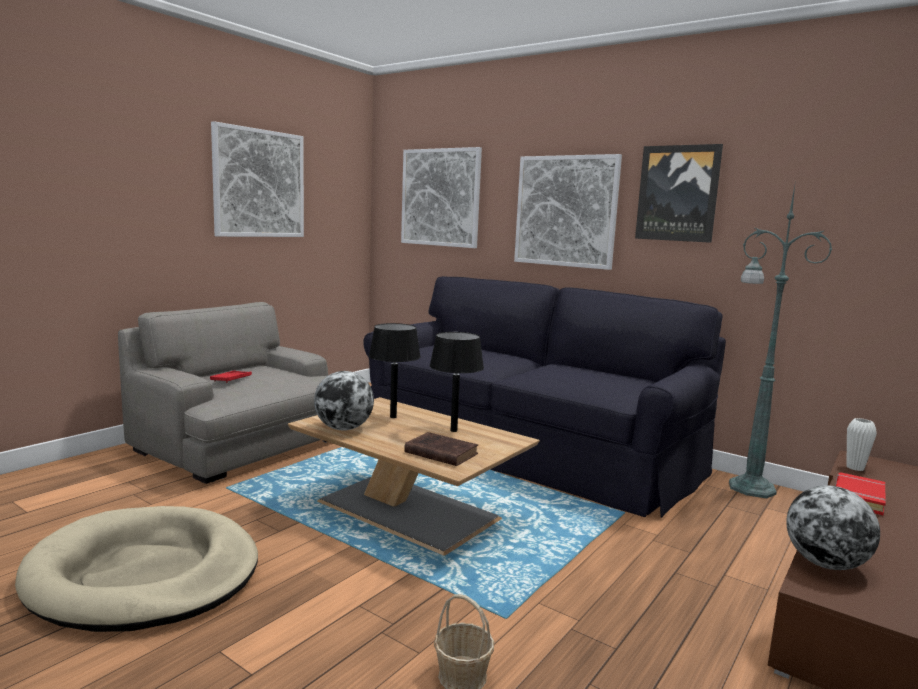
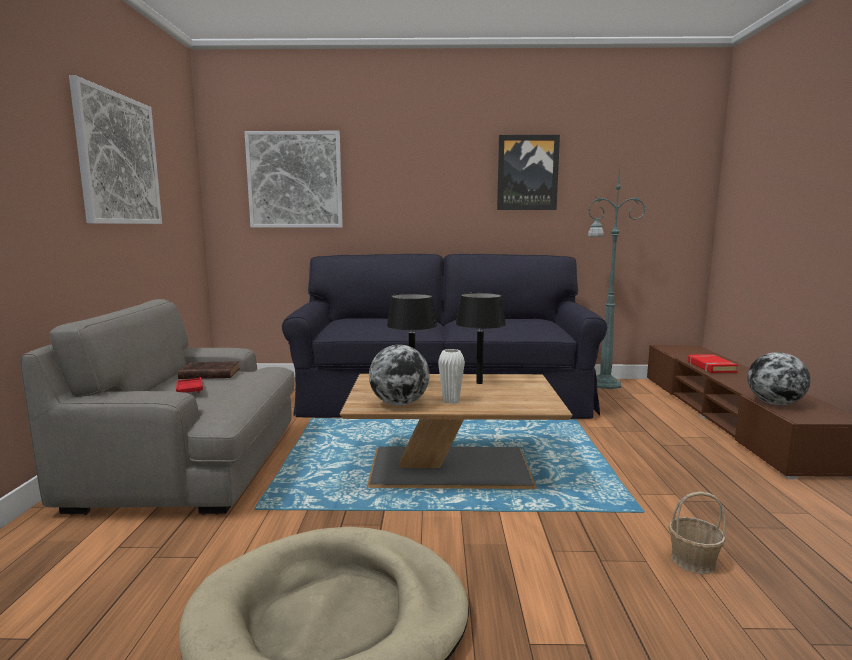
camera: 35 degrees left, 0 degrees up
(439, 453) = (512, 400): brown book -> brown book (208, 374)
(566, 211) = (432, 190): picture -> none
(855, 468) = (676, 352): white vase -> white vase (451, 401)

